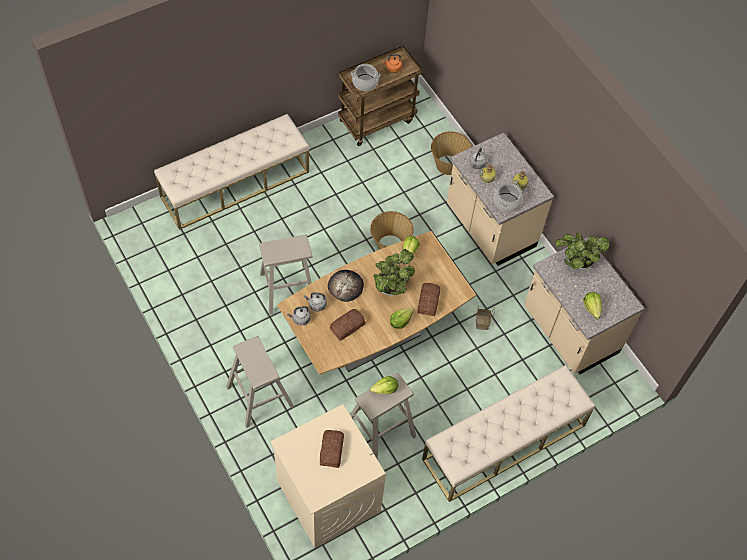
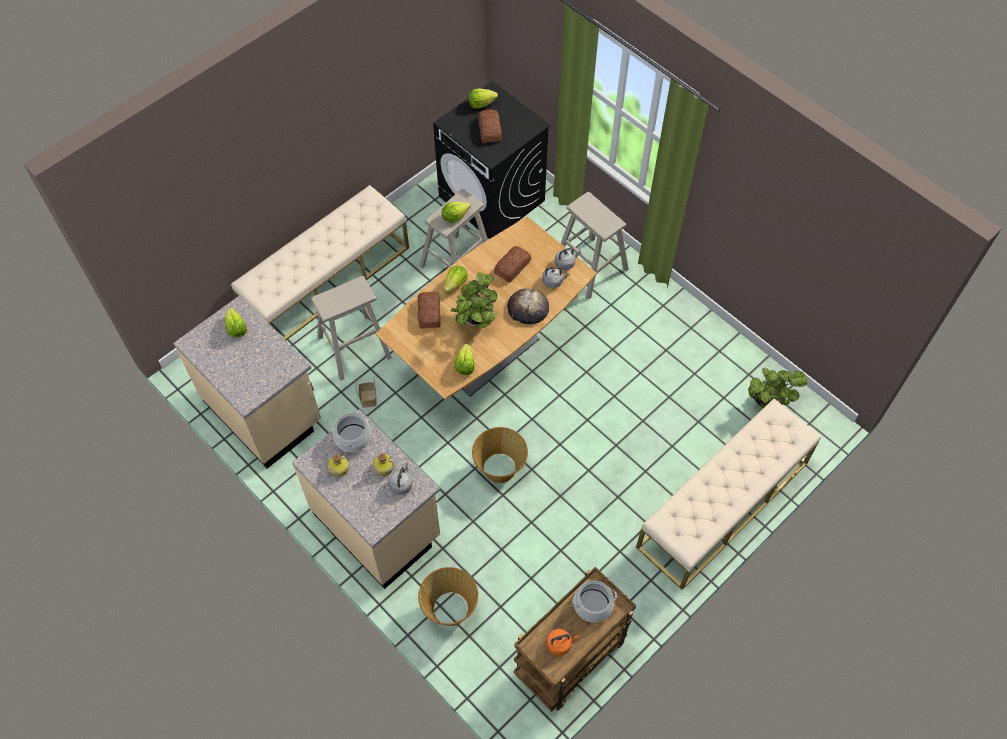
camera: 170 degrees right, 0 degrees up
(288, 289) = (604, 384): beige stool -> beige stool (354, 347)
(328, 496) = (492, 199): beige washing machine -> black washing machine
(331, 485) = (481, 103): none -> lettuce
(576, 262) = (257, 379): potted plant -> potted plant (769, 401)

